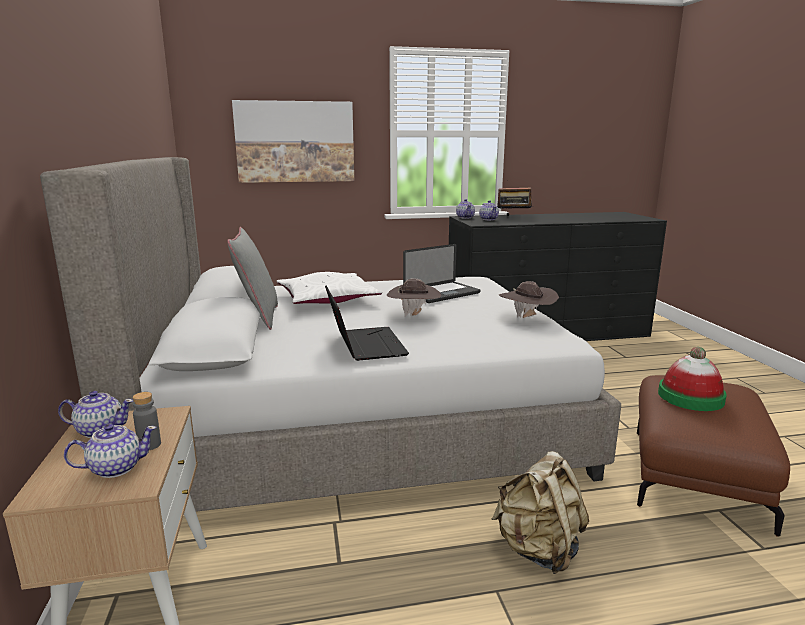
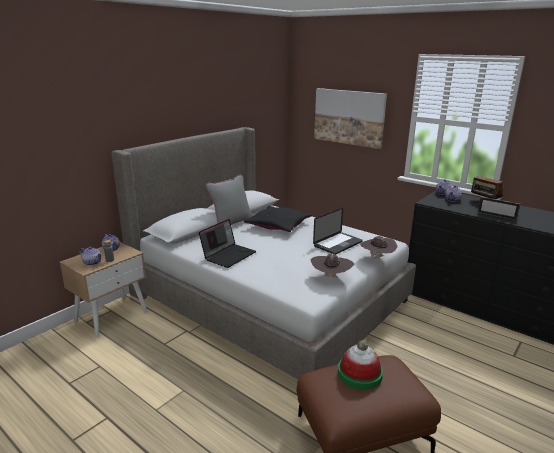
camera: 50 degrees right, 5 degrees up
(328, 300) = (278, 225): white pillow -> black pillow
(414, 315) = (285, 250): brown hat -> brown hat (377, 258)
(442, 293) = (338, 244): laptop -> laptop turned 60 degrees counterclockwise
(538, 549) = (223, 392): beige backpack -> none
(551, 221) = (496, 216): none -> picture frame

